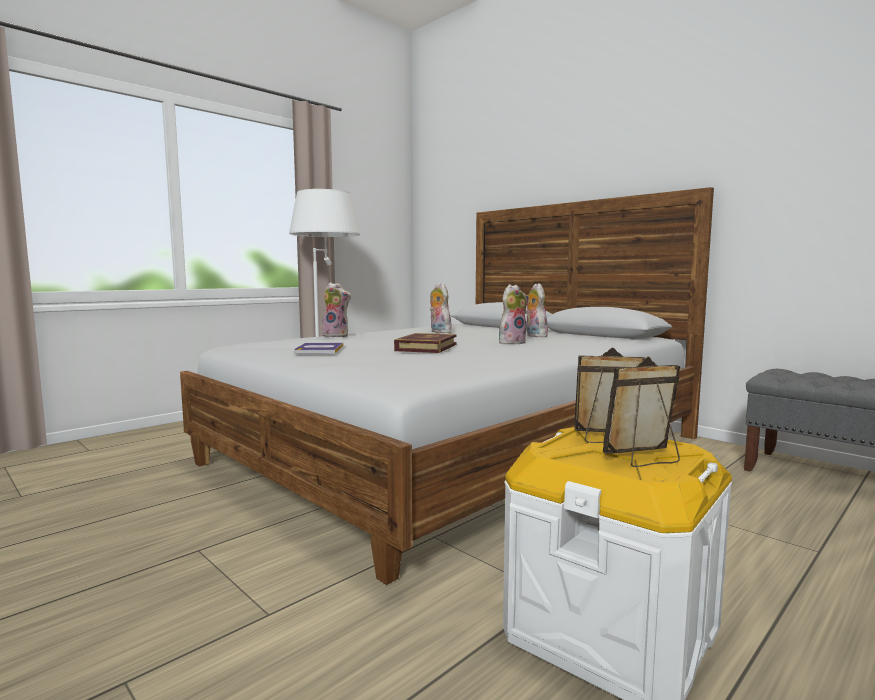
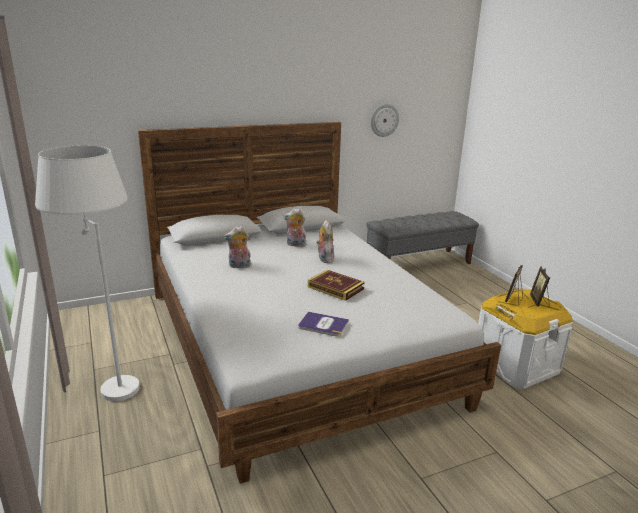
camera: 70 degrees left, 15 degrees up
(337, 336) = (227, 308): plush toy -> none
(820, 179) = (384, 120): none -> wall clock

